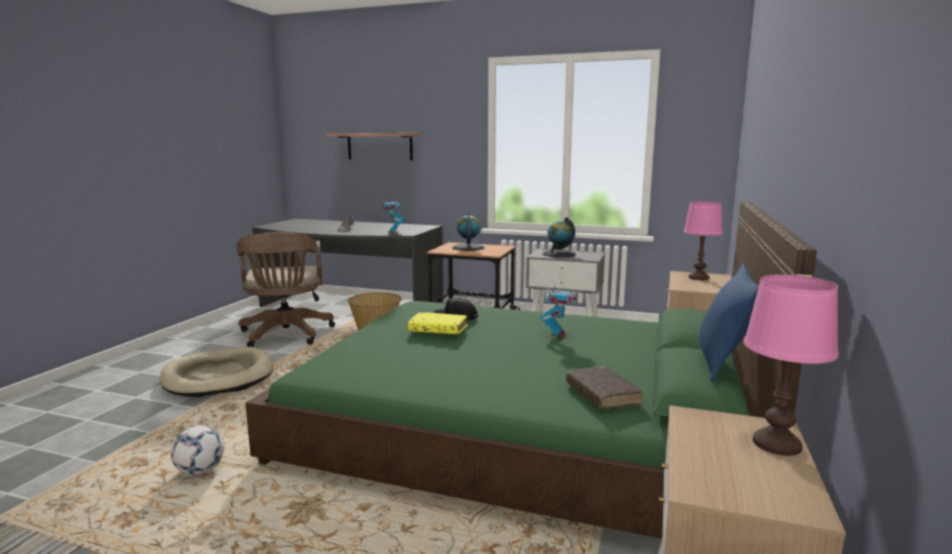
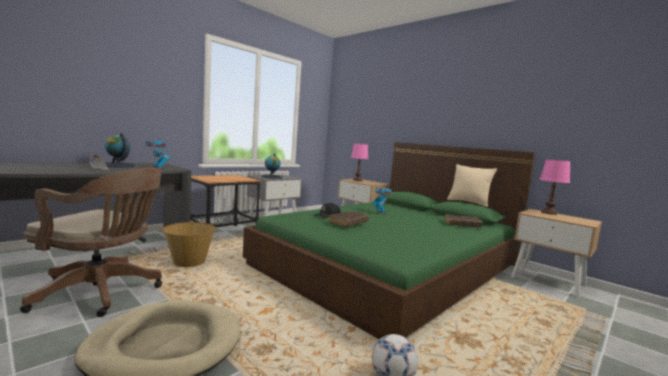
camera: 65 degrees left, 5 degrees down
(379, 146) = (92, 85): shelf -> none
(438, 330) = (348, 223): yellow book -> brown book
(468, 248) = (219, 177): globe -> globe (117, 165)
(721, 363) = (468, 202): blue pillow -> beige pillow

